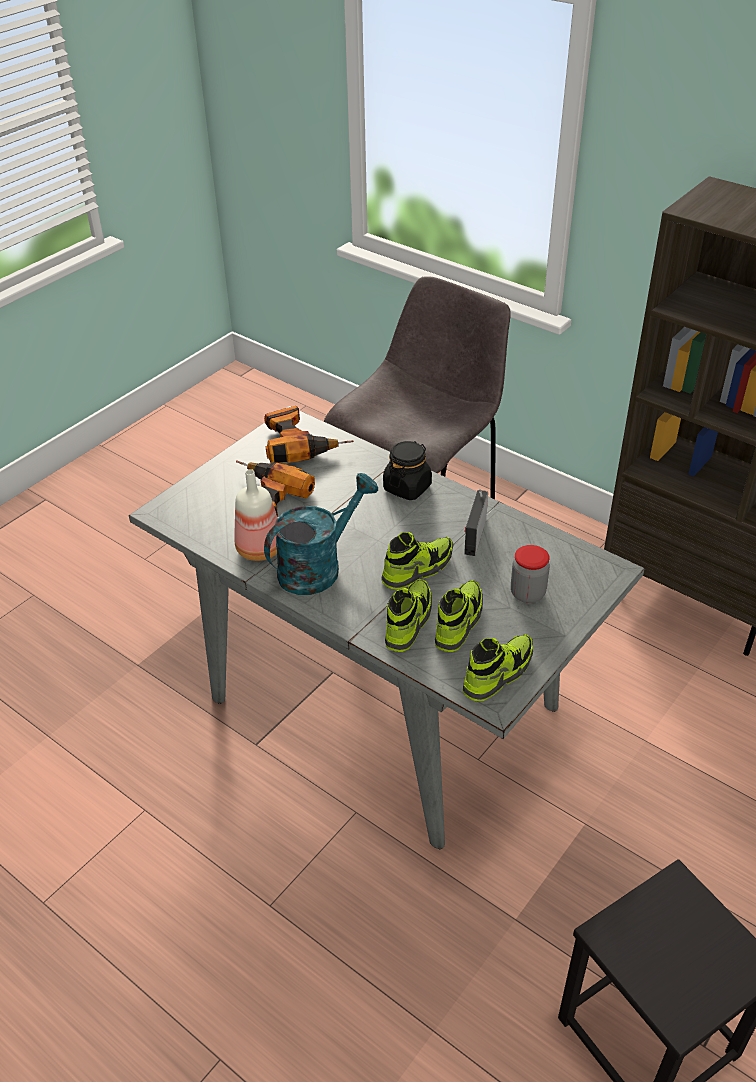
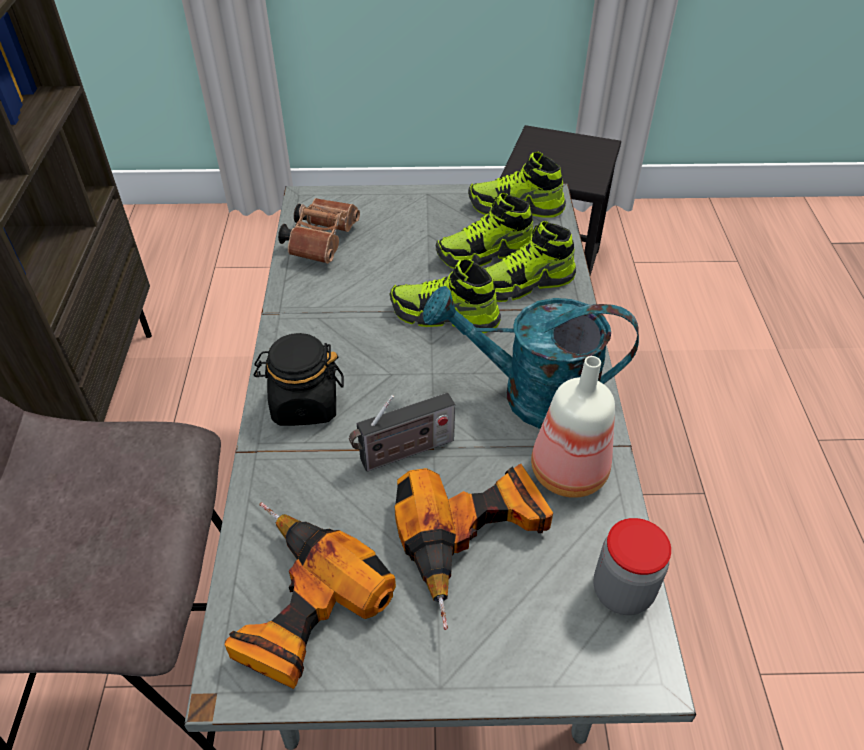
camera: 130 degrees left, 5 degrees up
(475, 534) = (341, 304): radio -> radio (403, 452)
(527, 593) = (397, 232): jar -> jar (622, 591)
(551, 554) = (322, 241): none -> brown binoculars

